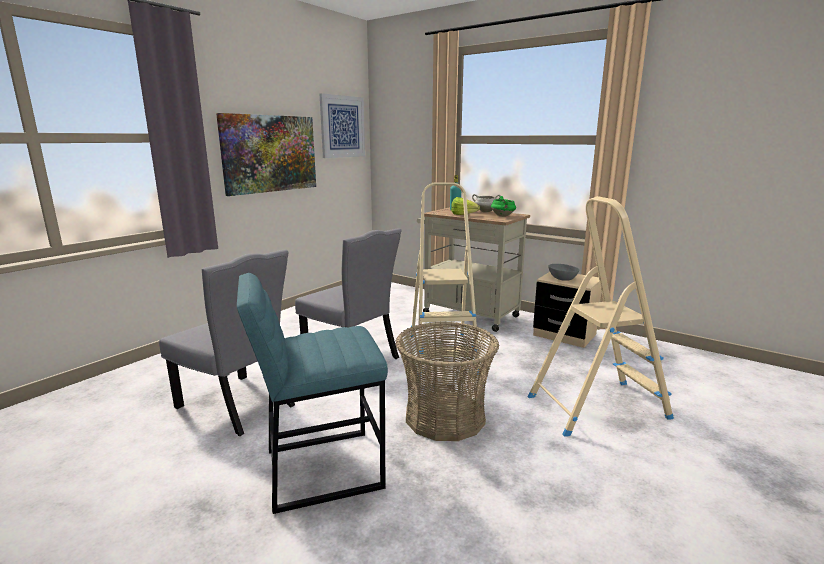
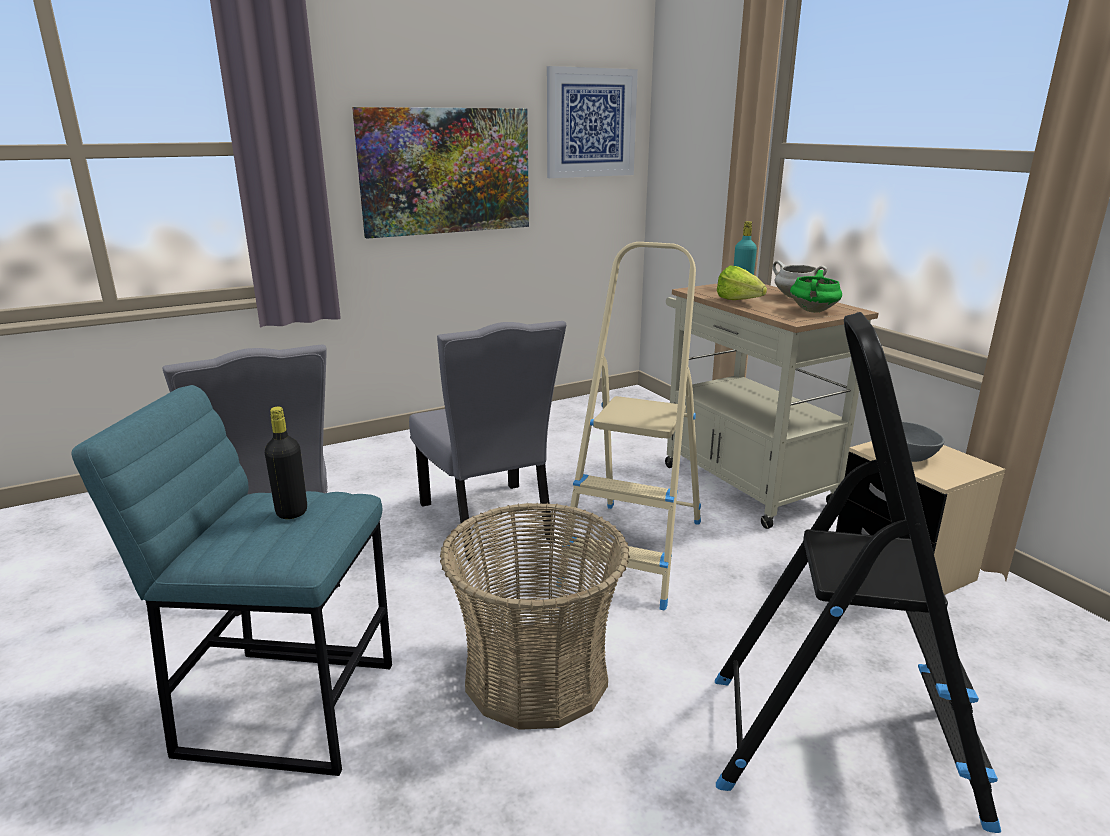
camera: 25 degrees right, 5 degrees up
(332, 338) = (291, 512): none -> black bottle
(599, 407) = (844, 747): beige step ladder -> black step ladder

